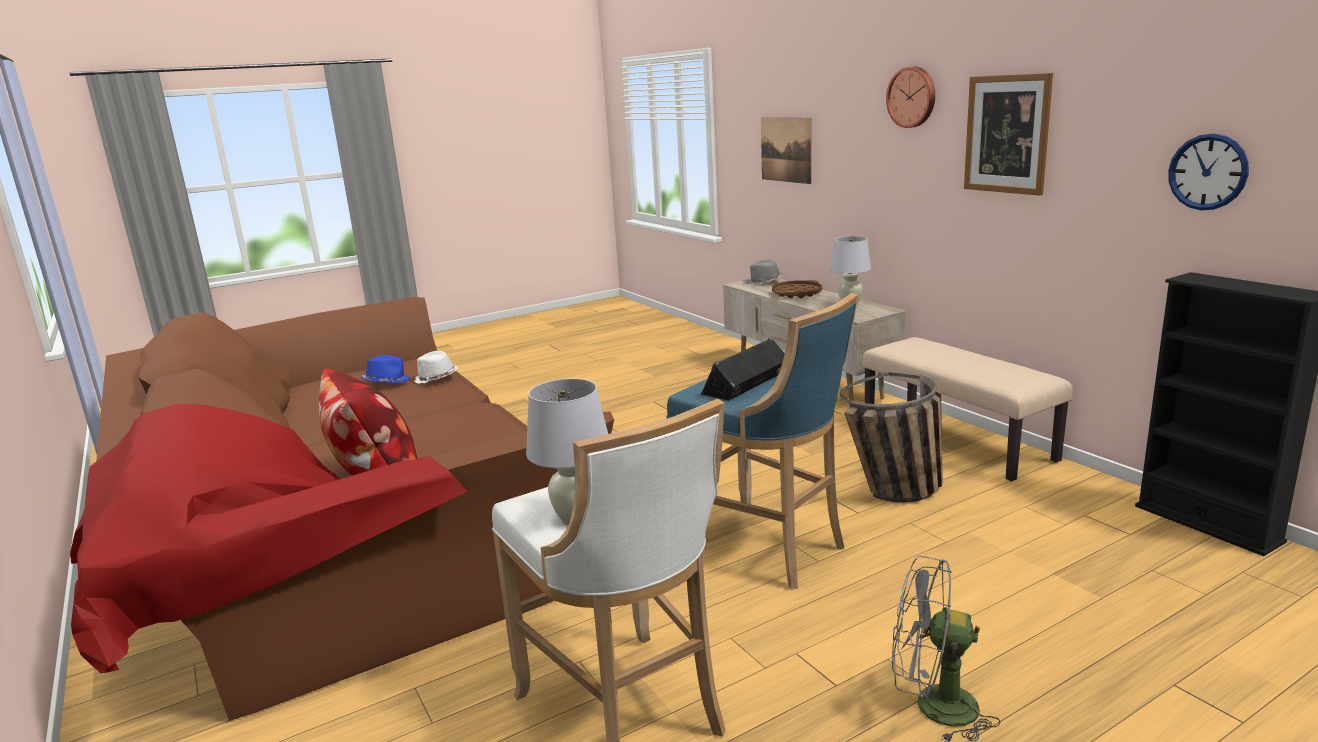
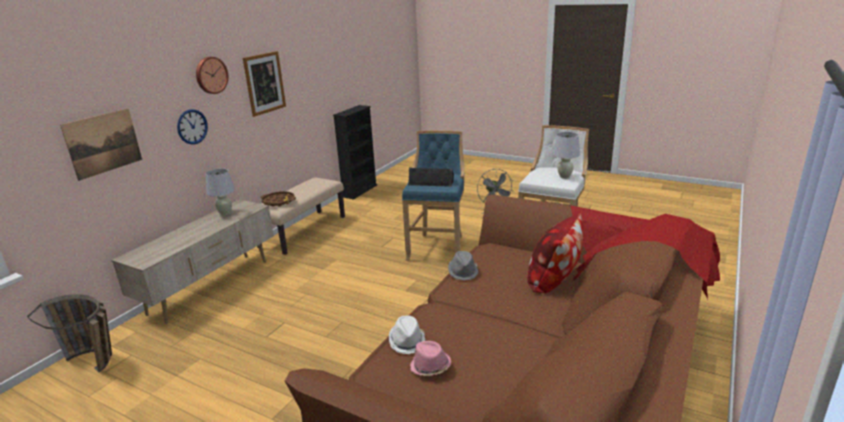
camera: 120 degrees left, 5 degrees up
(387, 382) = (430, 367): blue hat -> pink hat
(764, 282) = (142, 253): grey hat -> grey hat (463, 272)
(797, 293) = (189, 234): brown tray -> brown tray (278, 201)
(896, 495) = (370, 234): basket -> basket (97, 364)
(1207, 172) = (327, 79): wall clock -> wall clock (192, 126)

